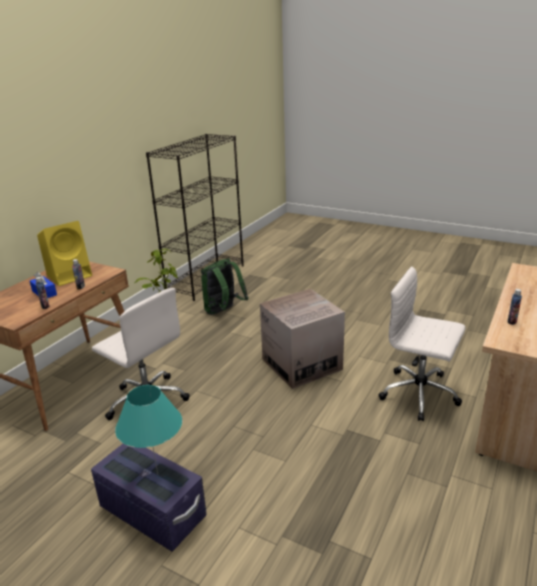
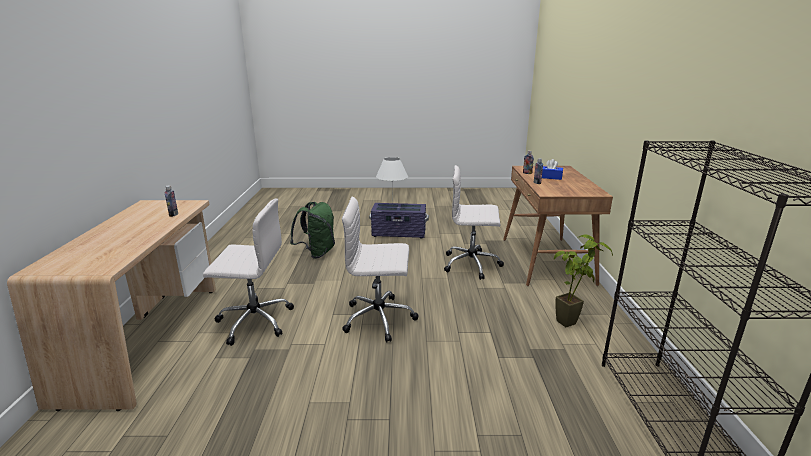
camera: 150 degrees right, 5 degrees down
(70, 275) = (568, 186): yellow speaker -> none
(158, 474) = (392, 207): turquoise table lamp -> white table lamp
(223, 311) = (538, 358): green backpack -> green backpack (317, 253)
(302, 364) = (380, 319): cardboard box -> white office chair

